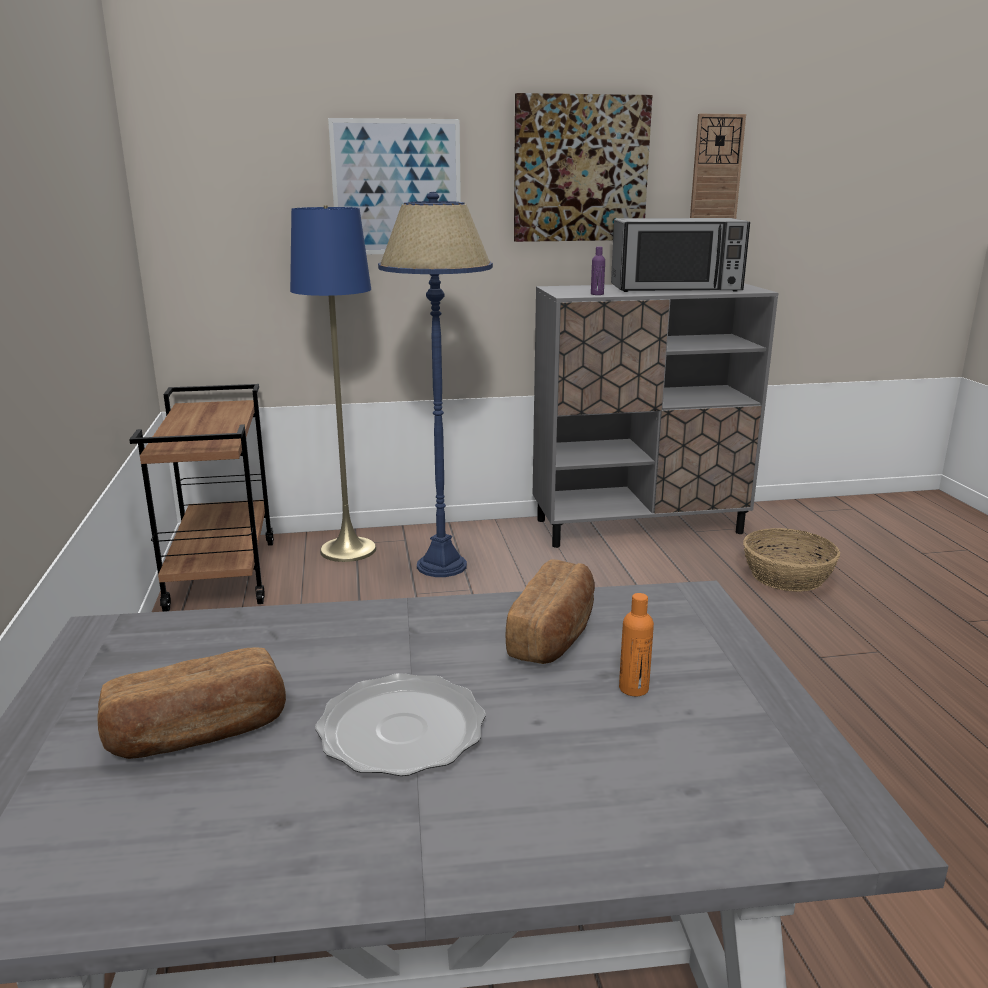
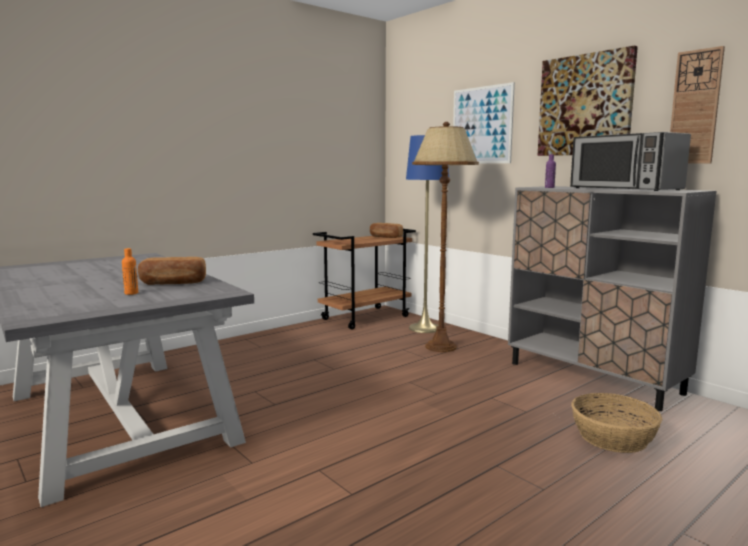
camera: 60 degrees right, 10 degrees down
(198, 733) = (86, 268): bread -> bread (385, 237)
(400, 730) = (92, 279): plate -> none
(442, 566) = (441, 347): blue floor lamp -> brown floor lamp

